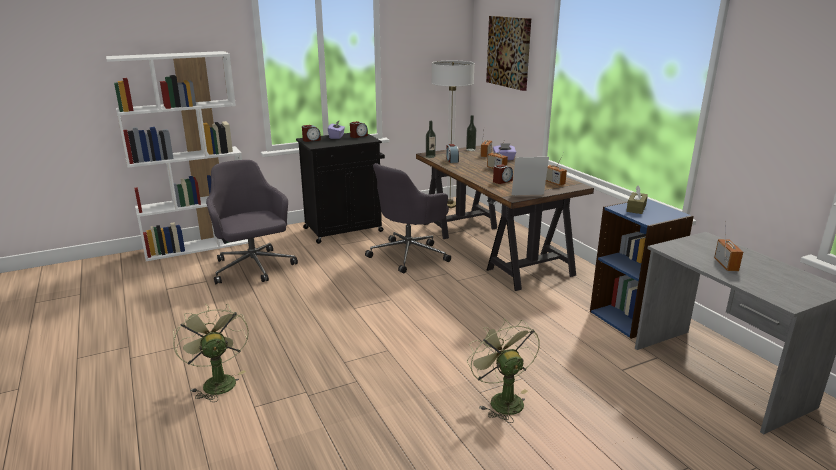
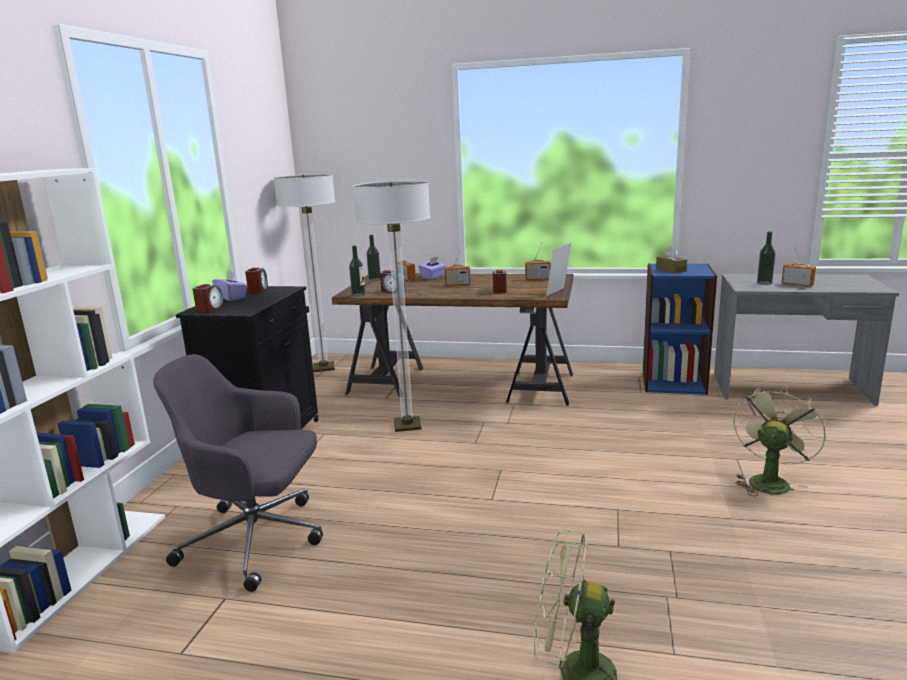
camera: 50 degrees left, 5 degrees down
(409, 255) = (407, 425): grey office chair -> floor lamp
(501, 399) = (769, 481): green fan -> green fan turned 105 degrees clockwise
(509, 52) = (375, 154): picture -> none
(703, 251) = (764, 283): none -> bottle

